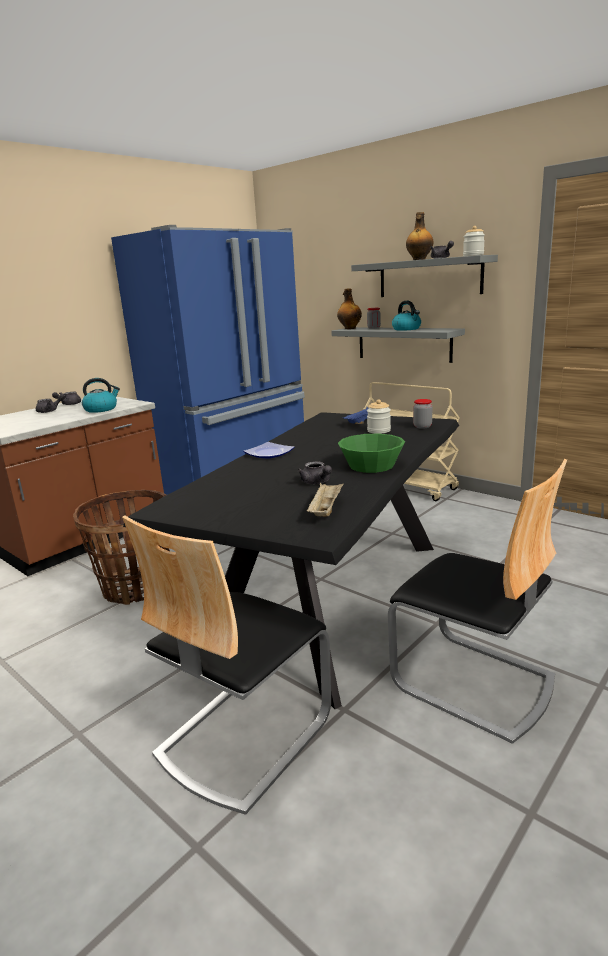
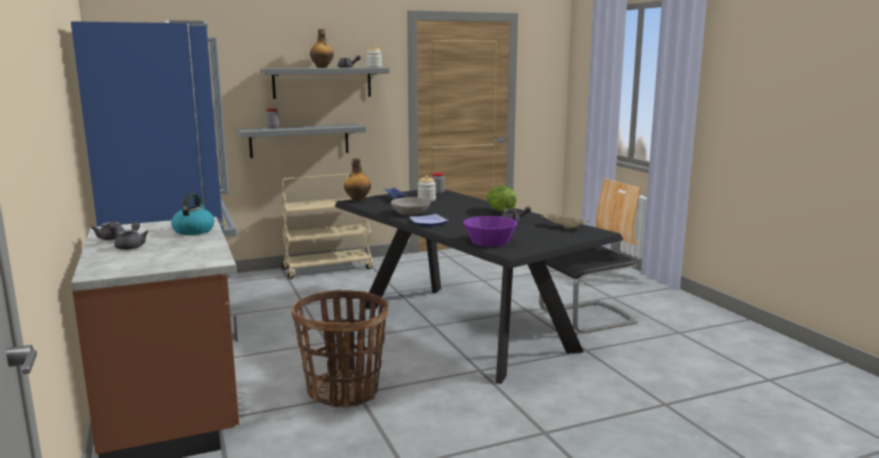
camera: 65 degrees left, 5 degrees down
(205, 492) = (490, 241): none -> purple bowl
(243, 735) = (587, 379): chair -> none
(304, 440) = (410, 213): none -> grey bowl
(349, 328) = (249, 129): bottle -> bottle (357, 200)
(371, 465) = (499, 211): green bowl -> lettuce
(407, 329) = (315, 127): kettle -> none

